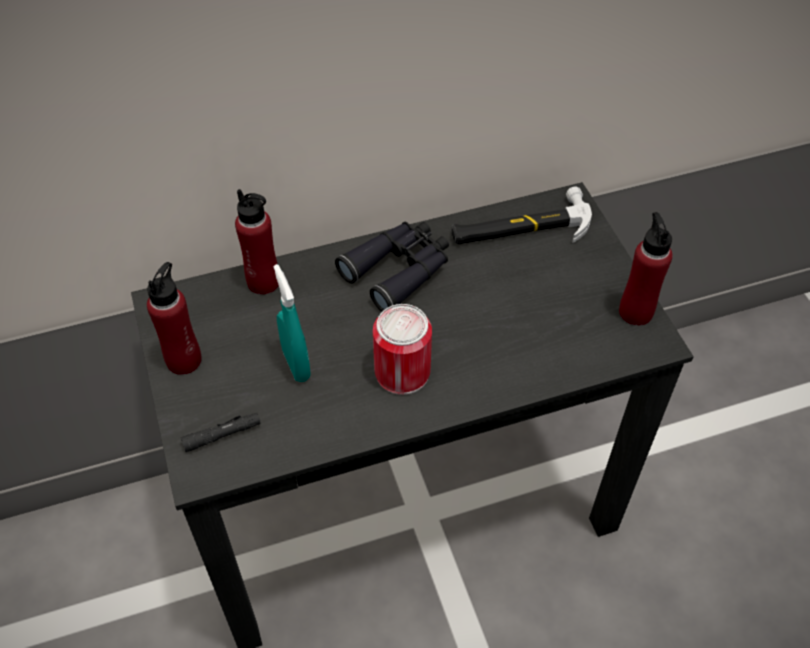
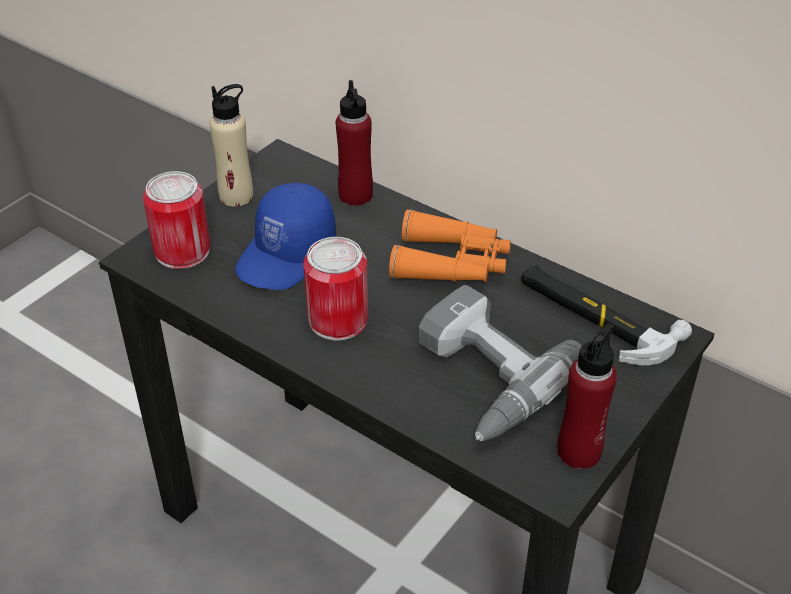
camera: 55 degrees right, 10 degrees down
(184, 360) = (236, 196): red bottle -> beige bottle
(222, 435) = (182, 251): black flashlight -> can
(296, 364) = (287, 255): turquoise spray bottle -> blue cap
(399, 270) = (452, 263): black binoculars -> orange binoculars
(531, 323) = (481, 378): none -> power drill

